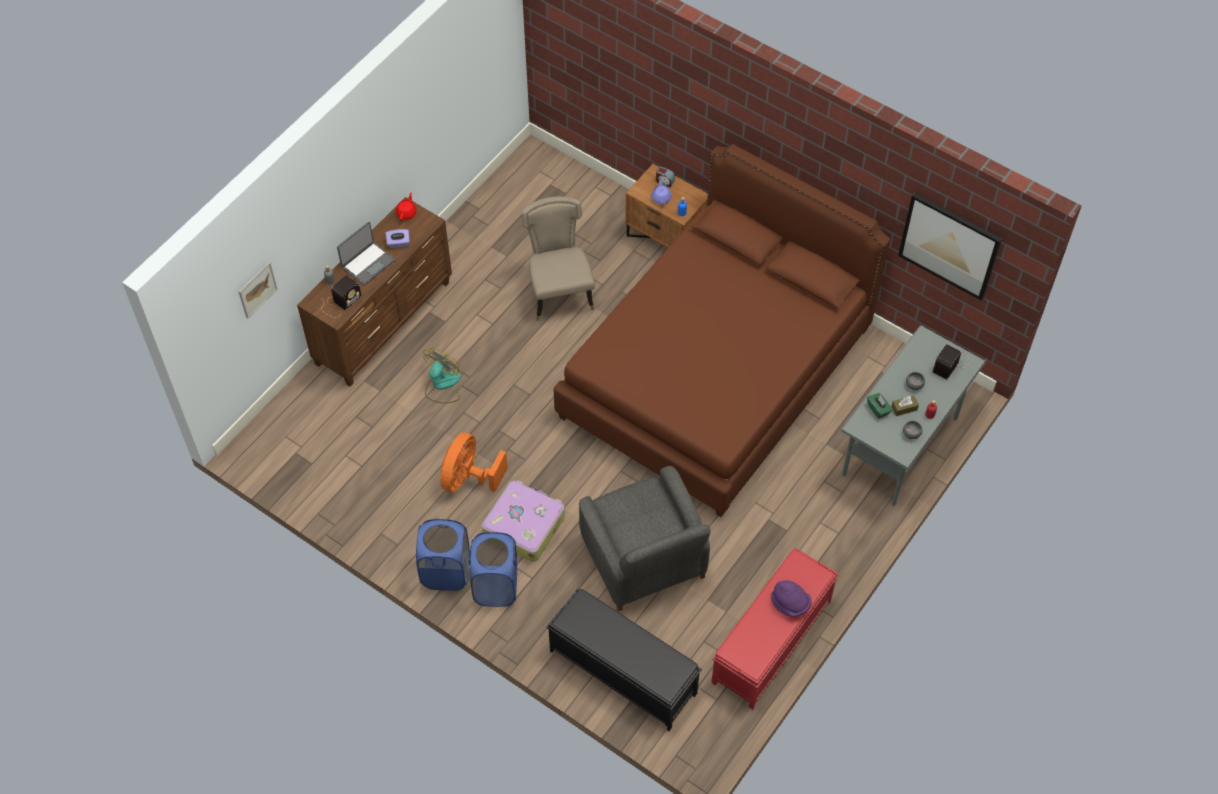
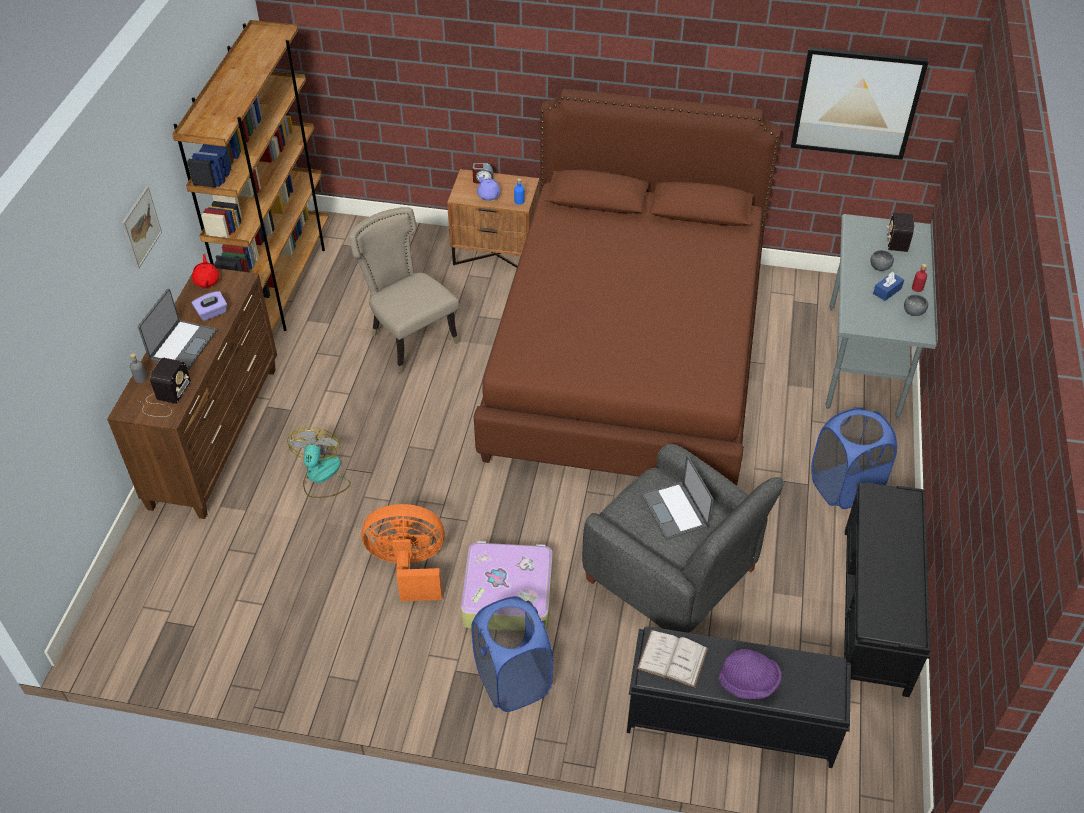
camera: 25 degrees left, 10 degrees down
(257, 289) = (49, 396): picture -> picture (141, 227)
(446, 571) = (439, 689): blue laundry basket -> blue laundry basket (844, 486)
(468, 478) = (409, 567): orange fan -> orange fan turned 90 degrees clockwise
(486, 207) = (282, 285): none -> brown bookcase
(584, 616) = (672, 658): none -> white book
(648, 517) = (675, 511): none -> laptop
(771, 642) = (875, 610): red bench -> black bench
(790, 604) = (900, 543): purple hat -> purple hat (749, 682)
(878, 409) = (862, 301): green tissue box -> none
(904, 408) = (887, 291): brown tissue box -> blue tissue box

